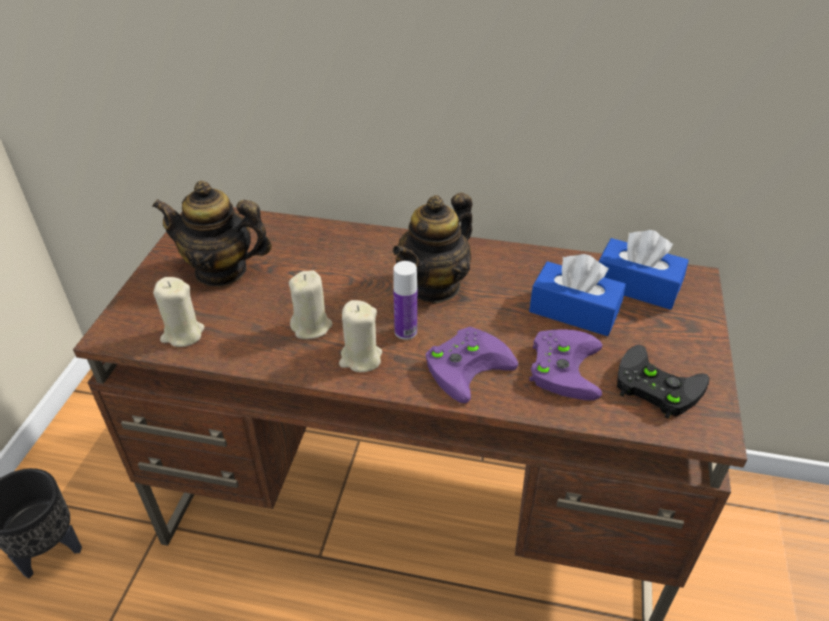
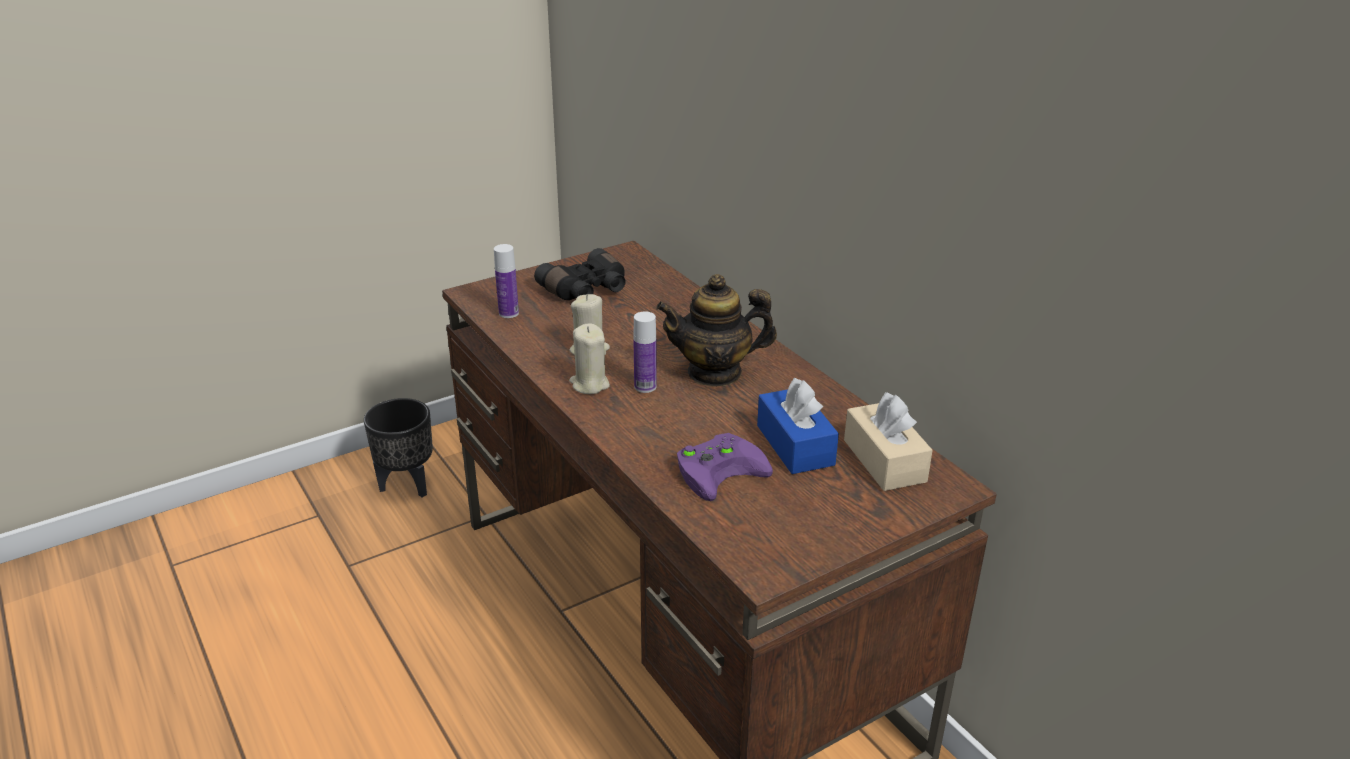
camera: 45 degrees right, 10 degrees down
(182, 334) = (508, 313): beige candle -> bottle
(221, 270) = (586, 290): teapot -> black binoculars
(467, 364) = (653, 428): purple game controller -> none
(636, 286) = (884, 461): blue tissue box -> beige tissue box
(653, 386) = (768, 522): black game controller -> none

